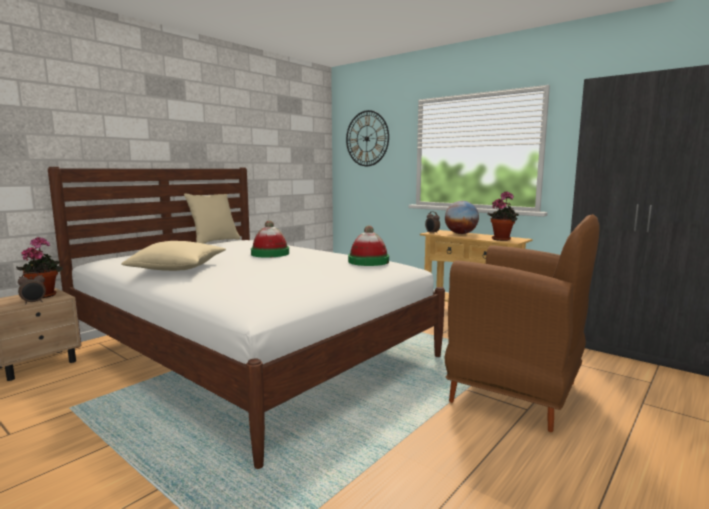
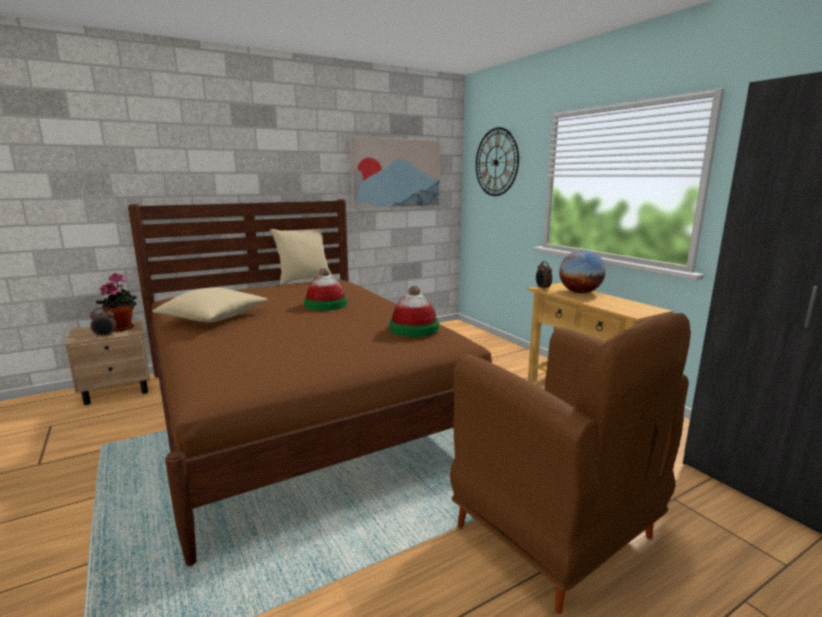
camera: 20 degrees right, 5 degrees up
(252, 351) = (300, 408): white bed -> brown bed
(283, 146) = (395, 173): none -> picture
(502, 239) = (625, 308): potted plant -> none

